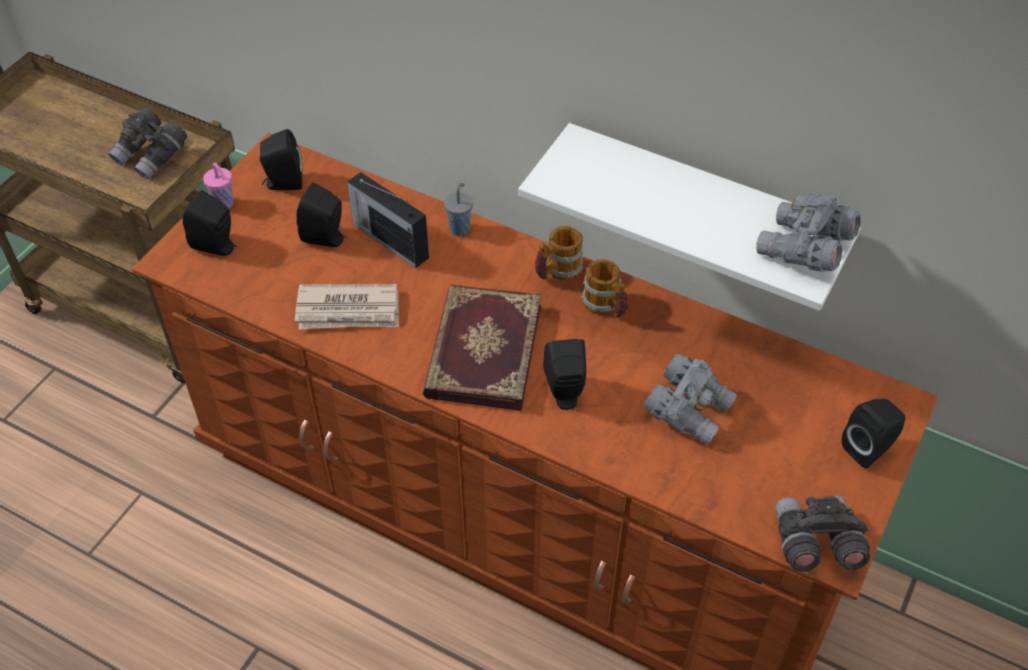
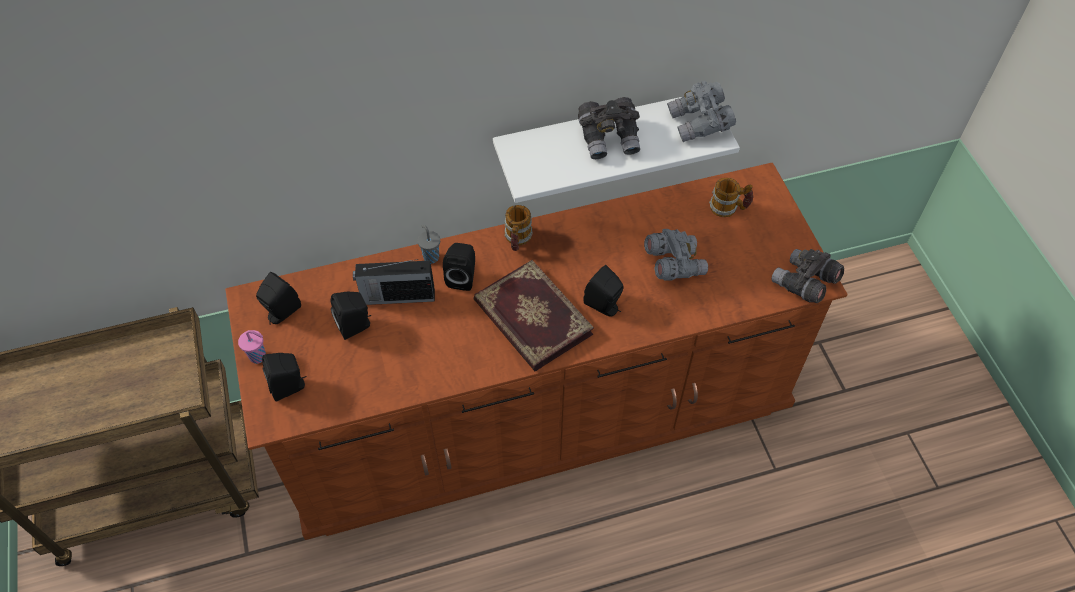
camera: 45 degrees left, 5 degrees up
(152, 156) = (145, 367): grey binoculars -> grey binoculars (609, 138)
(349, 310) = (427, 358): newspaper -> none
(606, 306) = (567, 239): mug -> mug (729, 208)
(869, 448) = (774, 214): black speaker -> black speaker (462, 277)

